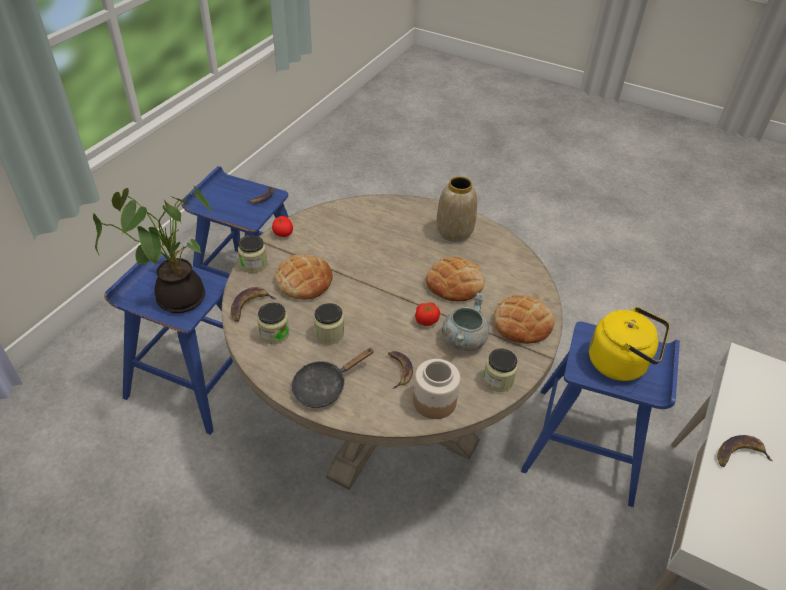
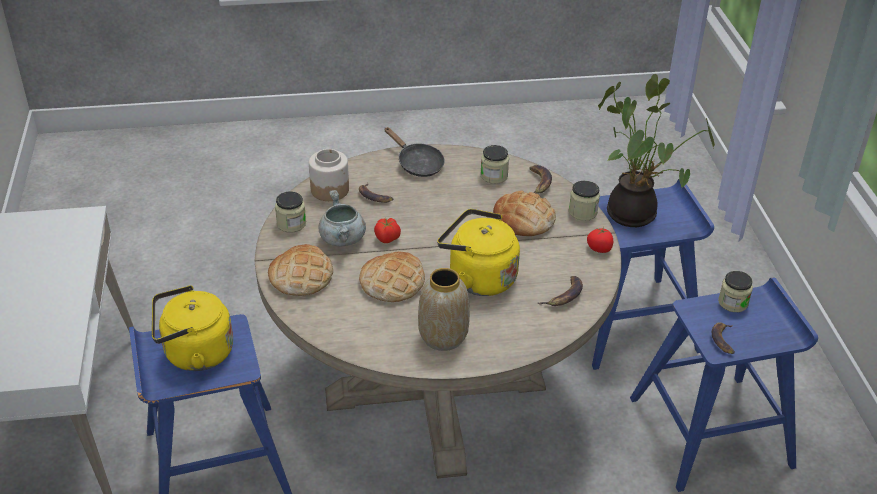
camera: 145 degrees right, 5 degrees down
(324, 387) = (417, 164): black frying pan -> black frying pan turned 120 degrees clockwise
(329, 334) = (454, 194): jar -> jar (733, 303)
(390, 256) = (478, 278): none -> yellow kettle
(739, 454) = (64, 281): banana -> banana (564, 296)

